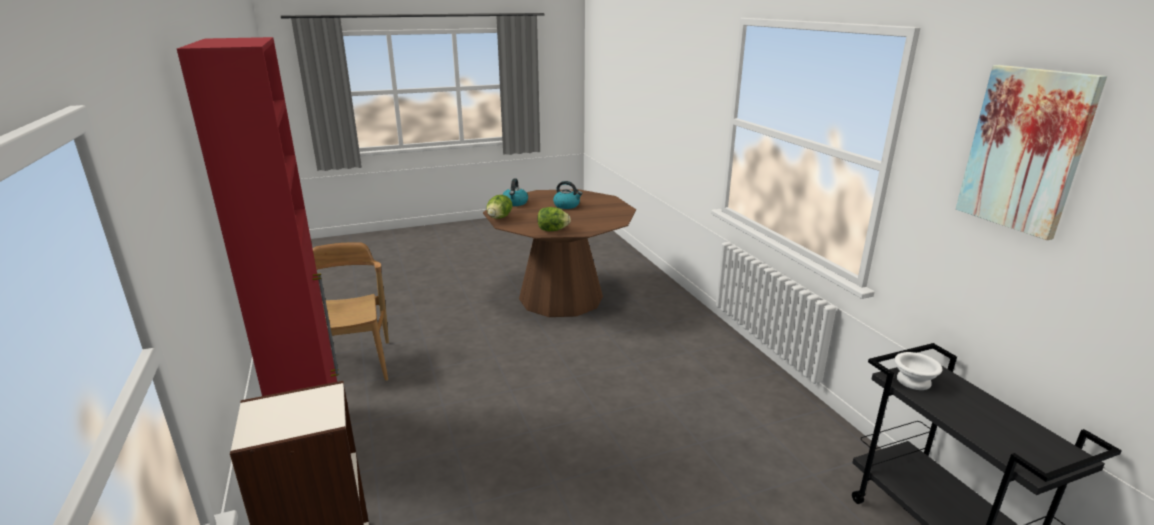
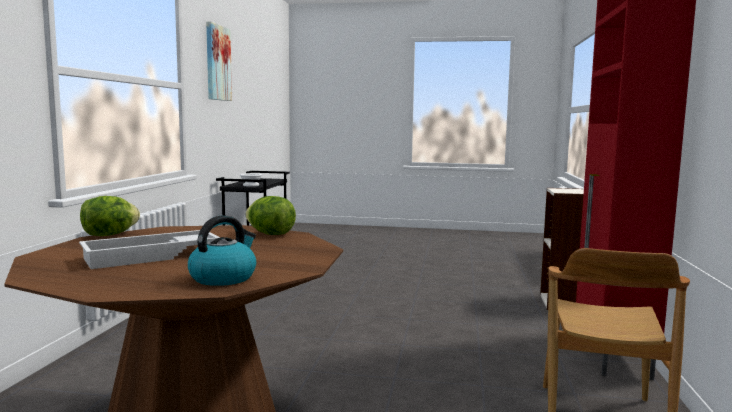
camera: 150 degrees left, 15 degrees down
(499, 218) = (311, 258): lettuce -> lettuce (109, 235)
(567, 205) = (151, 256): kettle -> white tray

